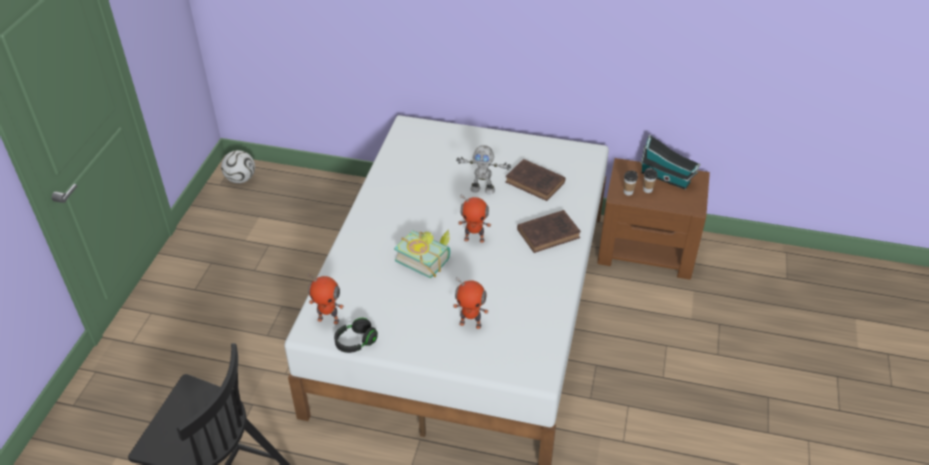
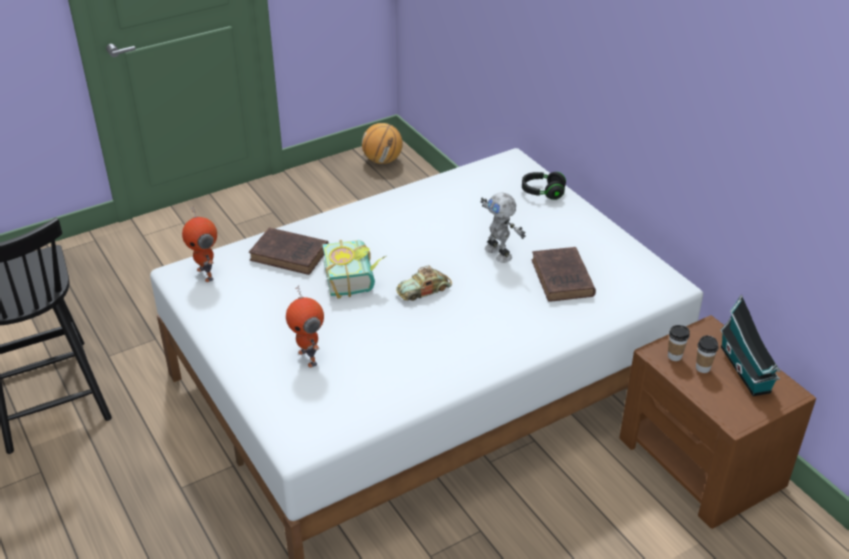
camera: 45 degrees right, 5 degrees down
(240, 179) = (383, 160): football -> basketball
(355, 342) = (198, 305): black headphones -> black headphones (542, 192)
(474, 239) = (424, 290): toy robot -> toy car
(550, 233) = (505, 332): brown book -> brown book (291, 255)

